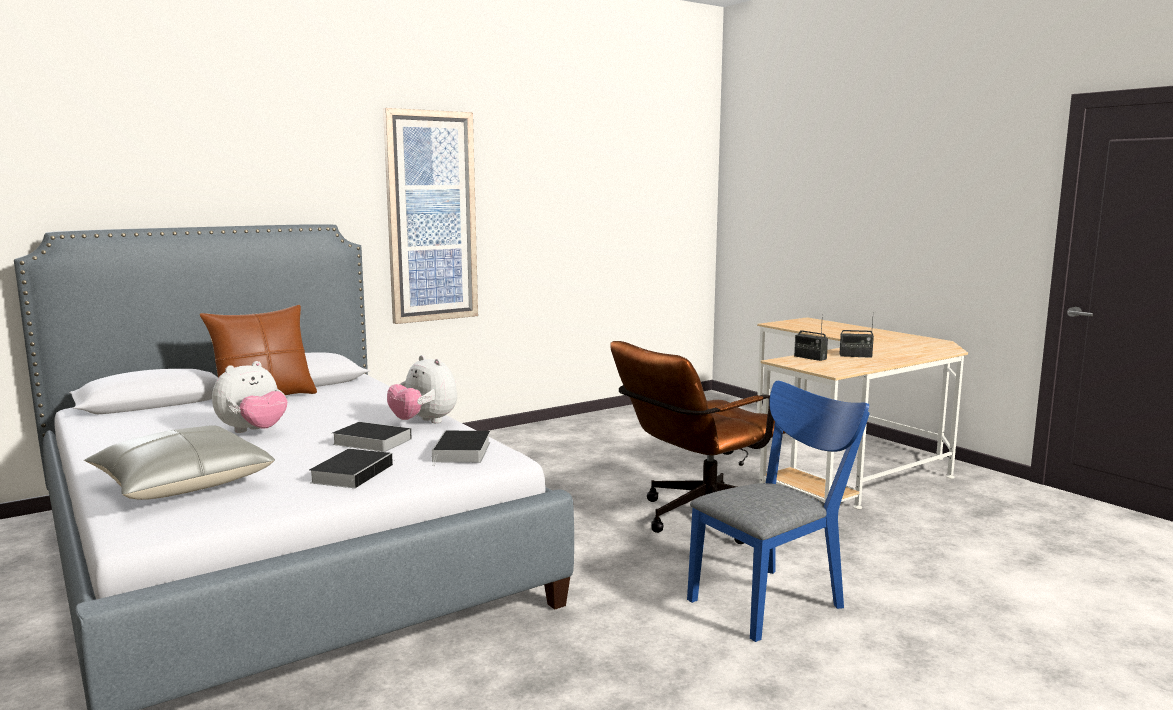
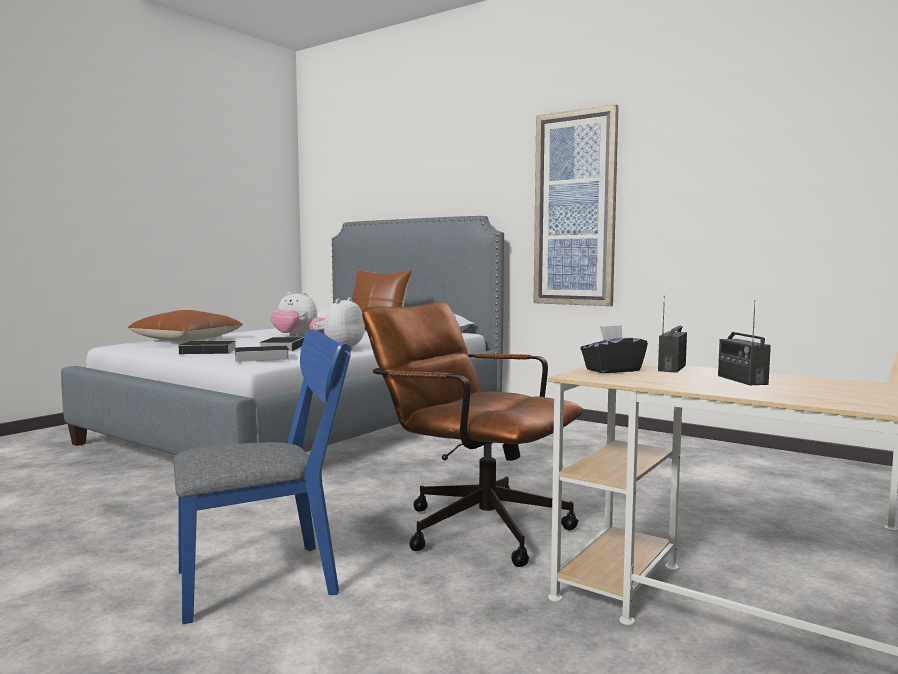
camera: 70 degrees right, 5 degrees down
(182, 483) = (187, 339): grey pillow -> brown pillow
(773, 600) = (270, 578): blue chair -> blue chair turned 60 degrees counterclockwise
(814, 366) = (612, 370): none -> black tissue box

